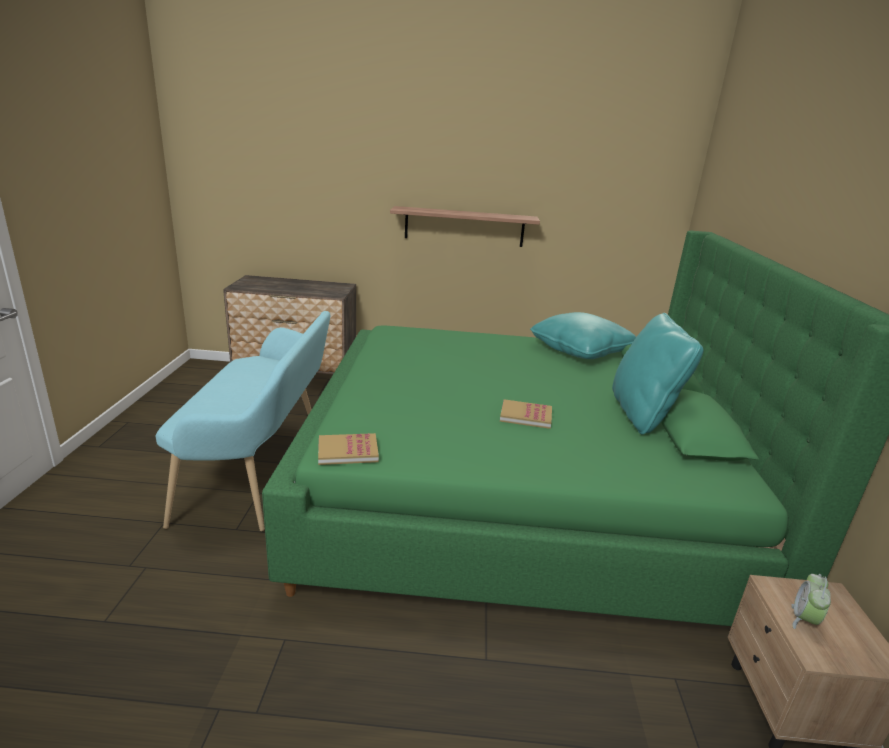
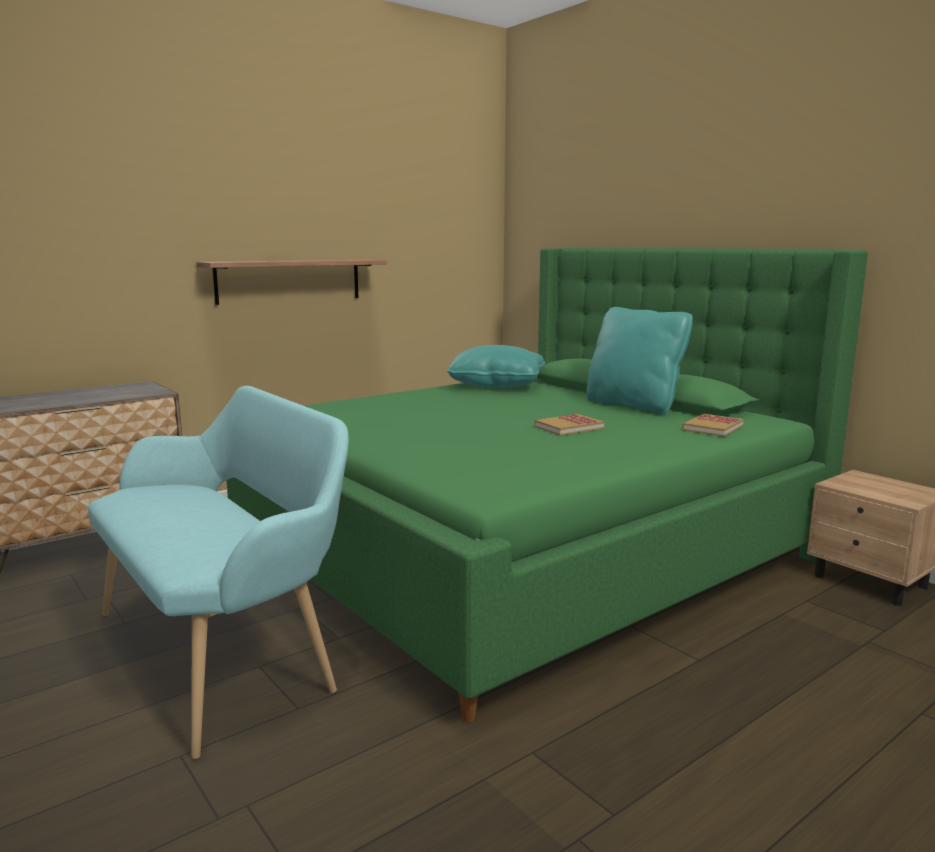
camera: 40 degrees left, 10 degrees down
(348, 451) = (502, 489): book -> book (712, 428)
(804, 619) = (874, 491): alarm clock -> none

